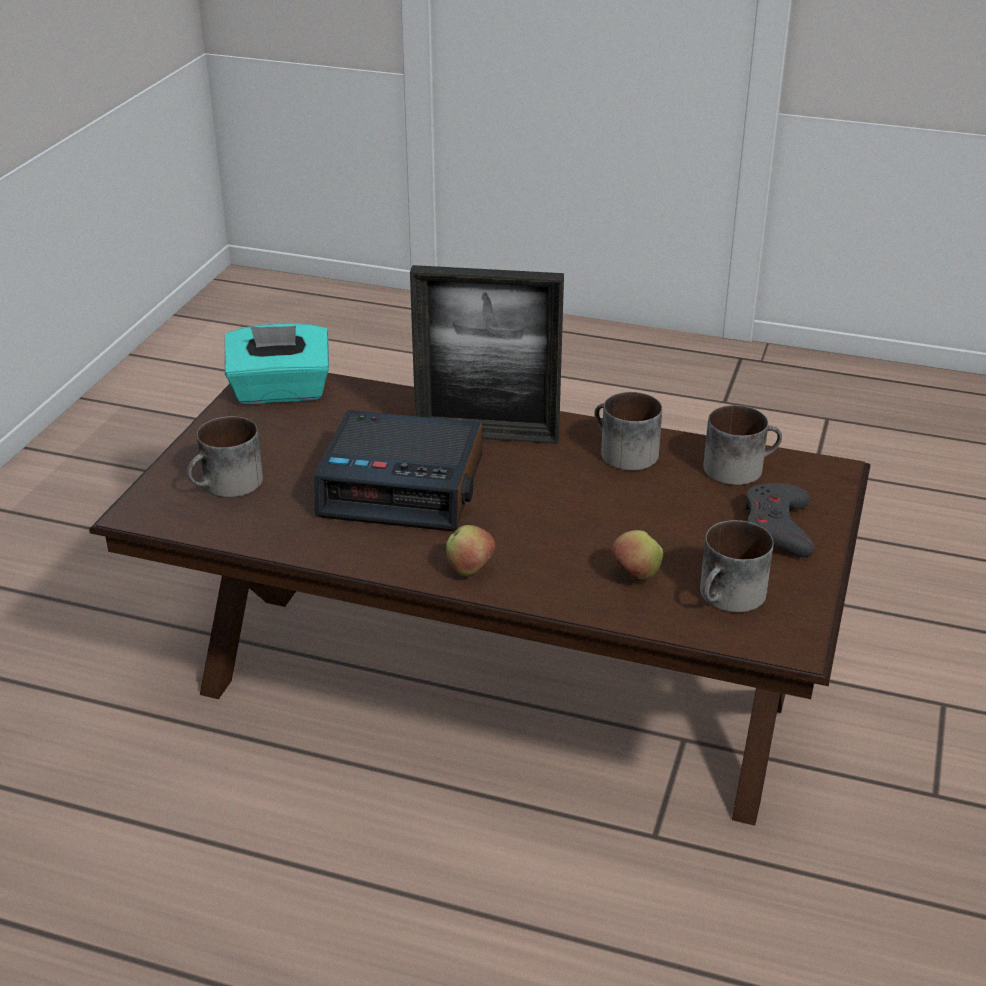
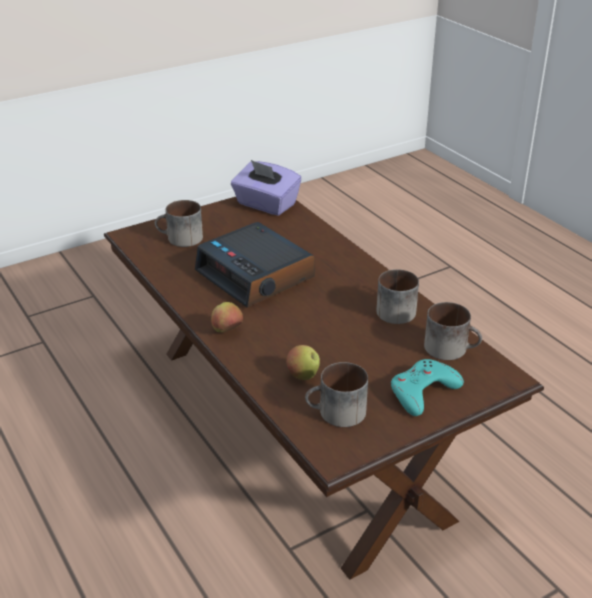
camera: 40 degrees right, 0 degrees up
(280, 392) = (266, 205): turquoise tissue box -> purple tissue box
(487, 435) = (334, 268): picture frame -> none
(777, 527) = (422, 391): grey game controller -> turquoise game controller

